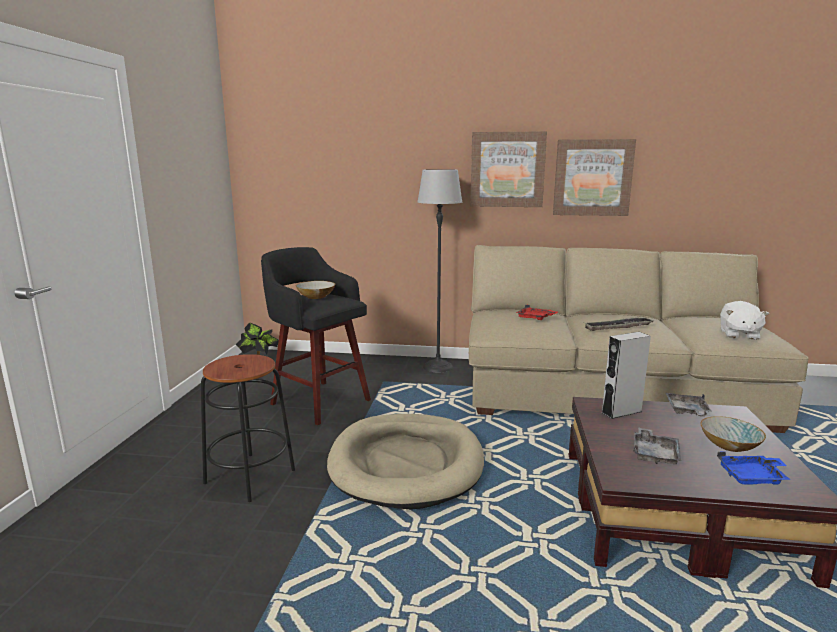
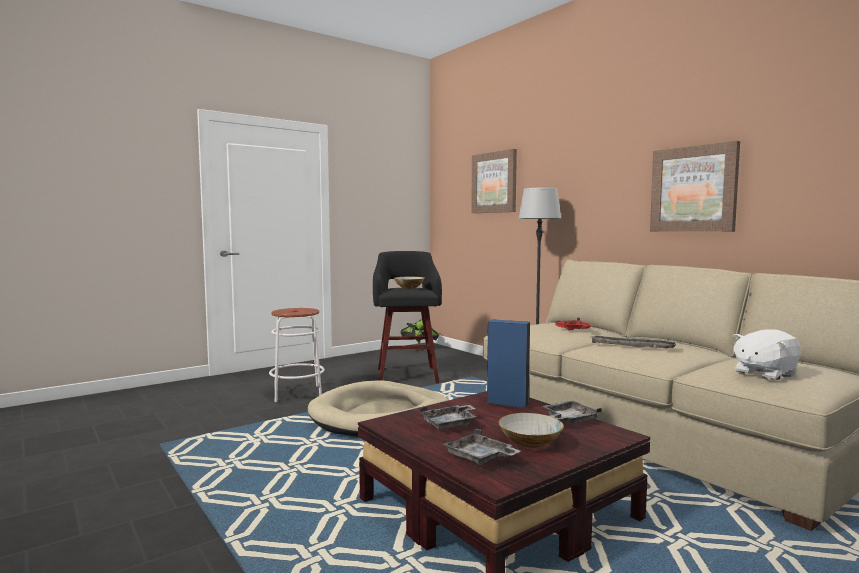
camera: 45 degrees right, 10 degrees down
(250, 476) = (297, 393): black stool -> white stool
(507, 169) = (610, 186): picture -> picture (494, 182)
(621, 412) = (507, 403): grey speaker -> blue speaker
(752, 477) = (480, 458): blue tray -> grey tray

